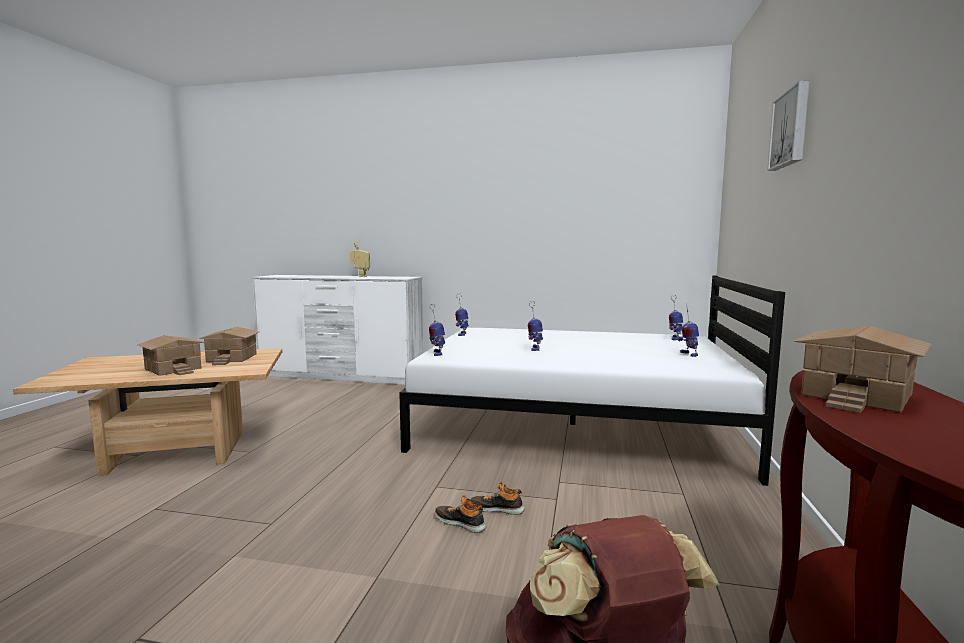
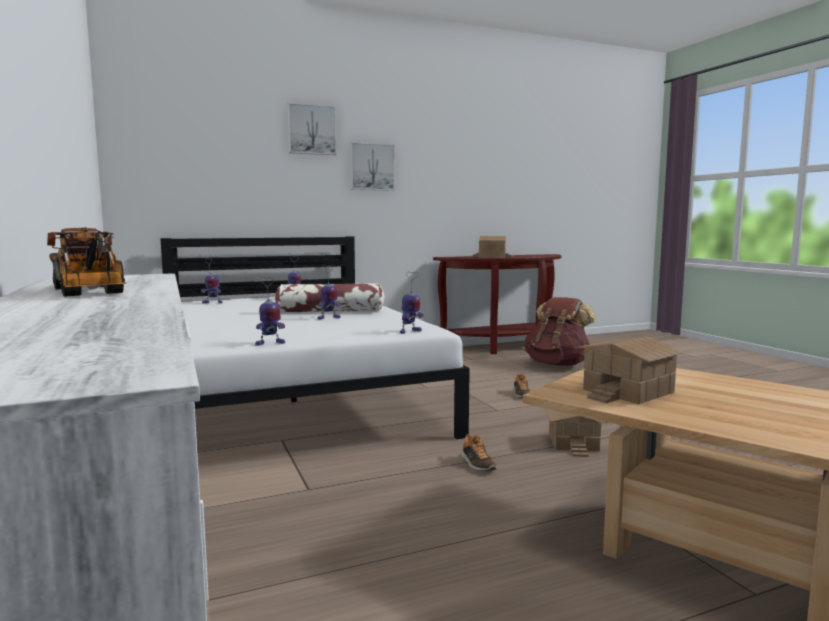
camera: 125 degrees left, 0 degrees up
(172, 369) = (729, 391): toy house -> toy house (574, 442)
(360, 276) = (89, 292): toy robot -> toy truck
(497, 509) = (490, 392): shoe -> shoe (477, 464)
(571, 352) = (330, 311): none -> pillow
(828, 167) = (371, 167): none -> picture

